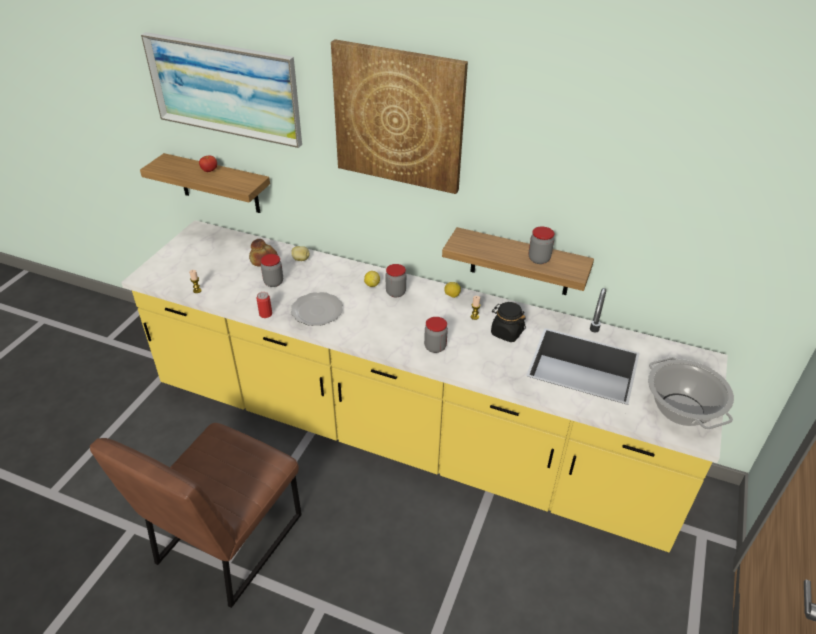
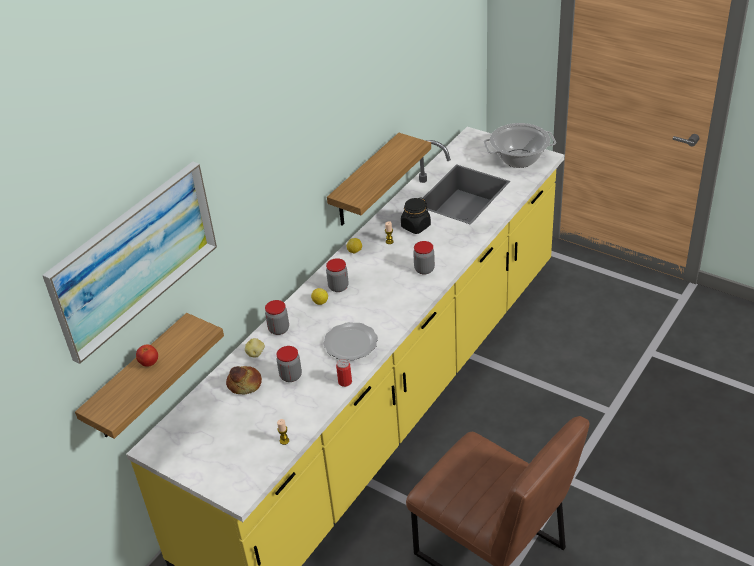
camera: 75 degrees left, 0 degrees up
(399, 117) = (276, 140): picture -> none
(539, 259) = (392, 158): jar -> jar (279, 329)

